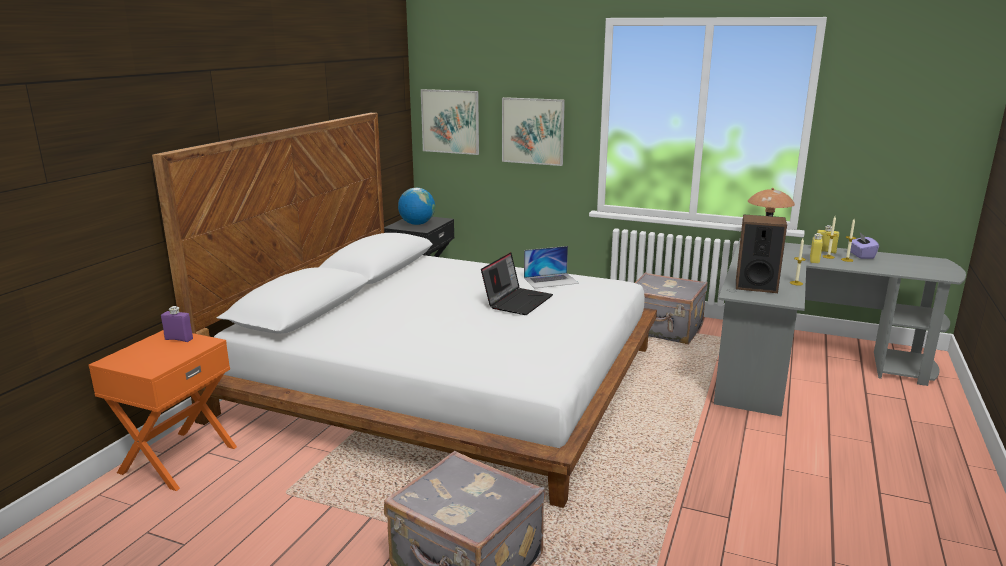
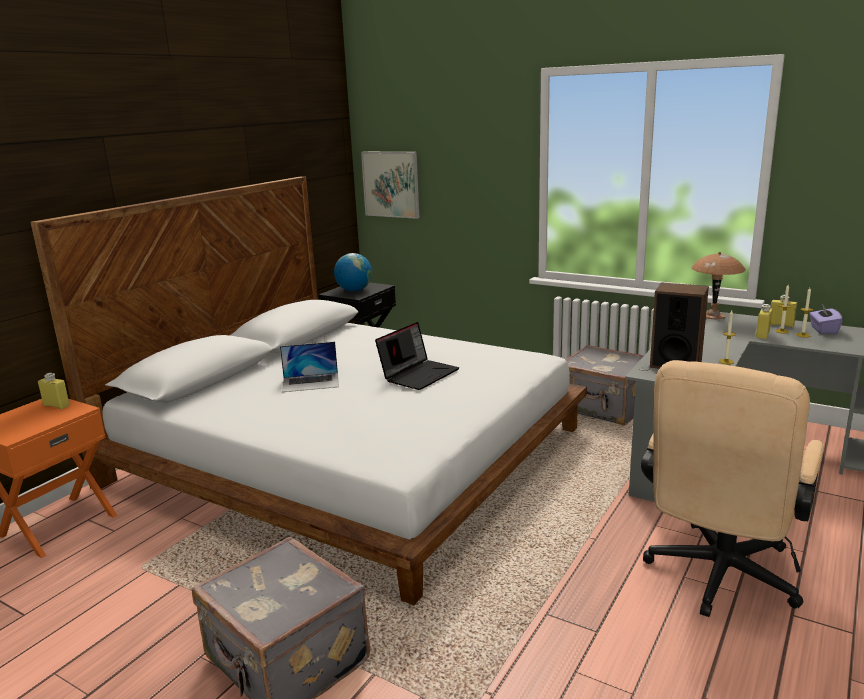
camera: 10 degrees right, 0 degrees up
(179, 339) = (56, 406): purple bottle -> yellow bottle
(533, 131) = (471, 192): picture -> none
(551, 280) = (466, 352): laptop -> laptop (311, 382)
(812, 468) = (718, 579): none -> beige office chair

